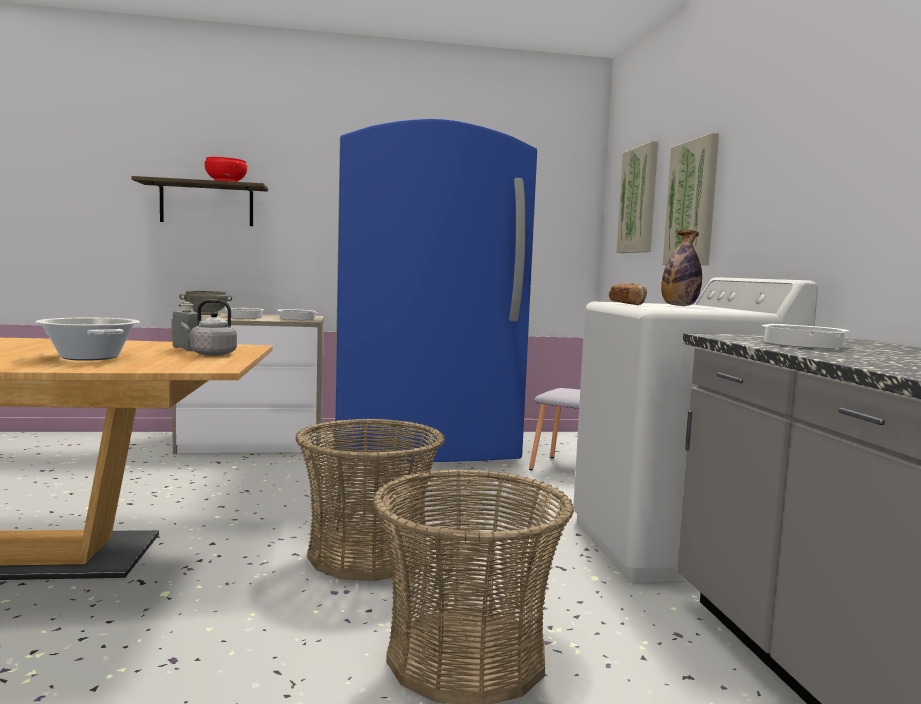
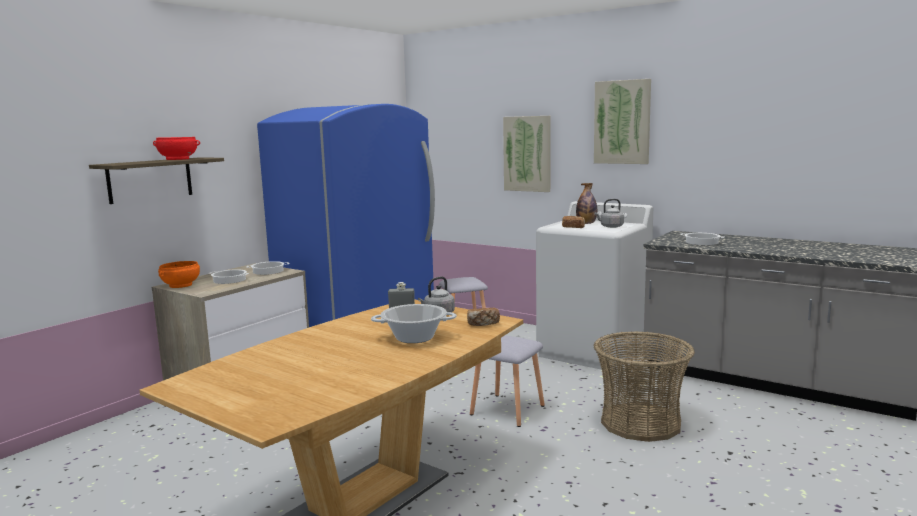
camera: 45 degrees left, 5 degrees up
(186, 365) = (483, 324): none -> bread
(205, 314) = (181, 285): grey bowl -> orange bowl
(368, 555) = (508, 410): basket -> grey stool
(639, 200) = (461, 144): picture -> picture (622, 122)
(691, 308) = (610, 227): none -> grey kettle

